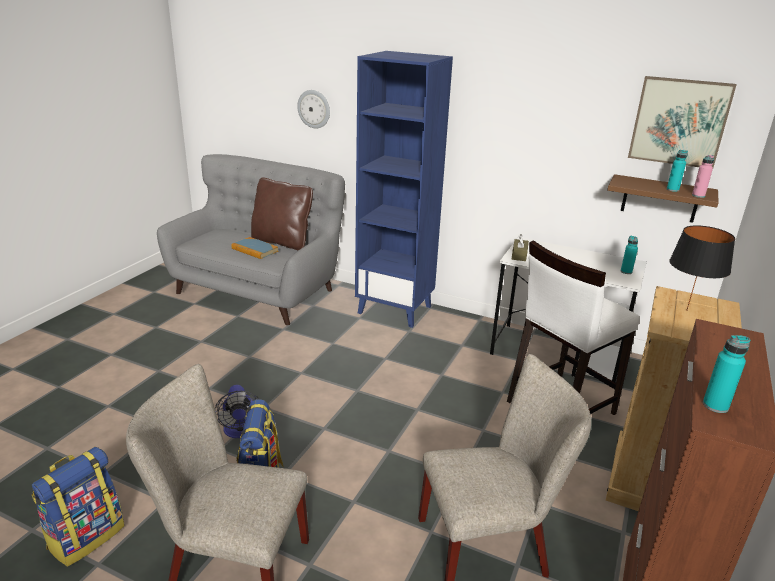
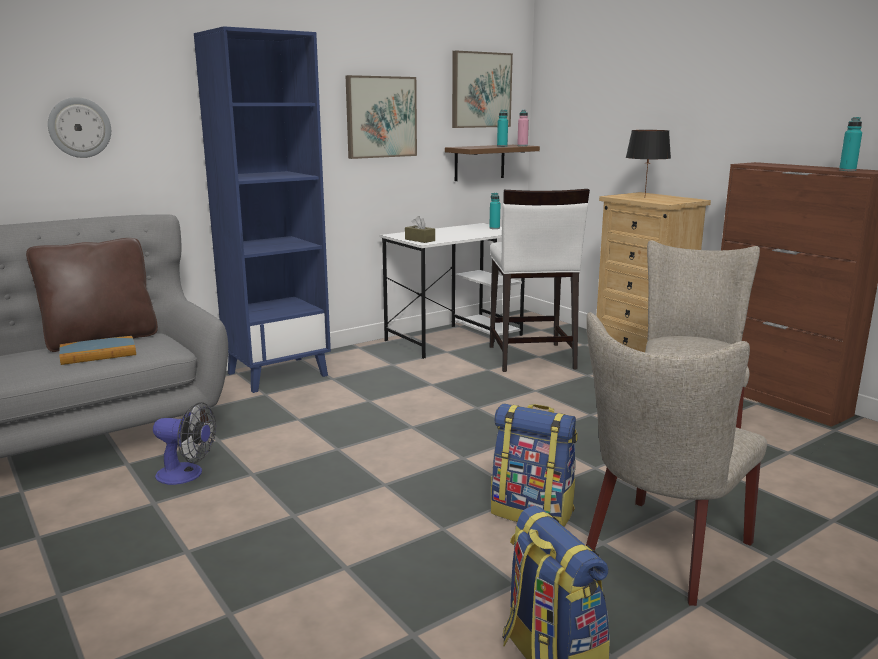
camera: 60 degrees left, 10 degrees down
(240, 431) = (419, 508): fan -> fan (187, 475)
(542, 133) = (381, 117): none -> picture

